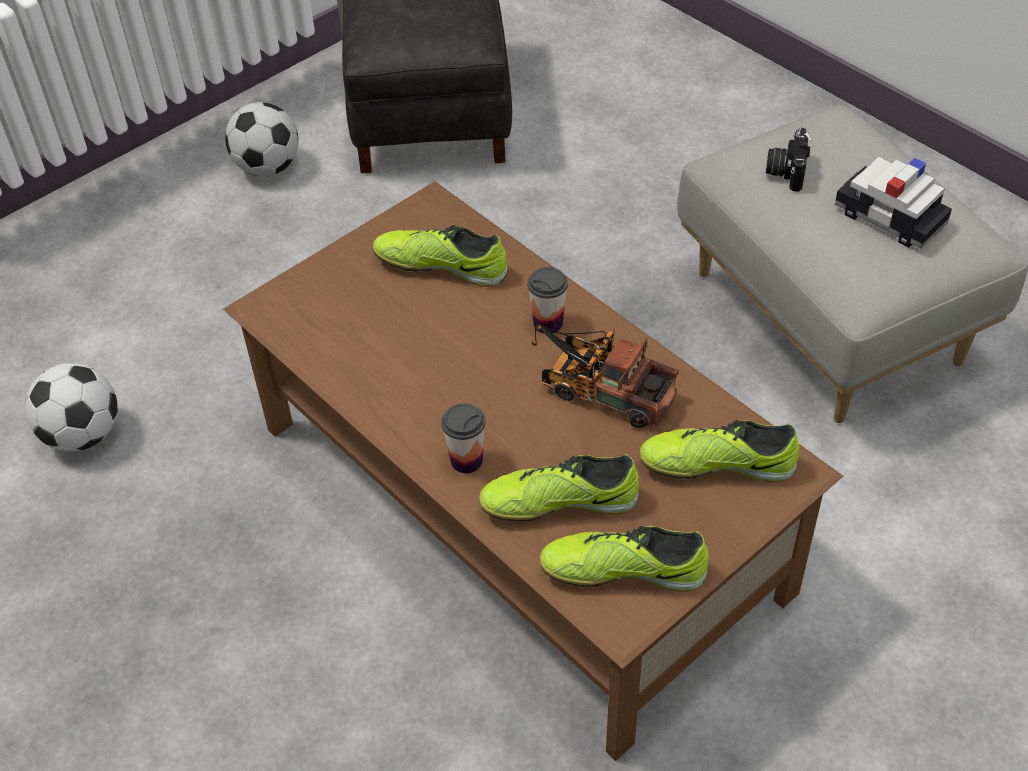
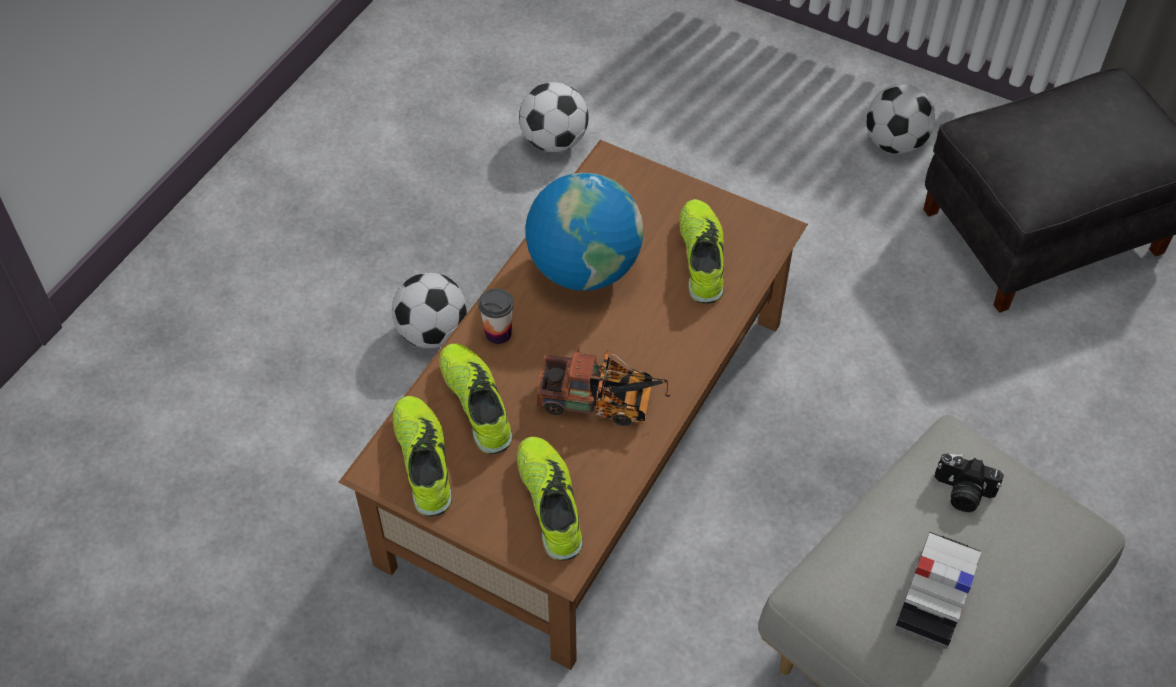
camera: 70 degrees right, 5 degrees up
(303, 624) = (432, 332): none -> football
(408, 363) = (583, 268): none -> globe
(548, 323) = (665, 347): cup -> none
(600, 390) = (602, 402): toy truck -> toy truck turned 90 degrees clockwise
(786, 171) = (962, 493): camera -> camera turned 150 degrees counterclockwise

